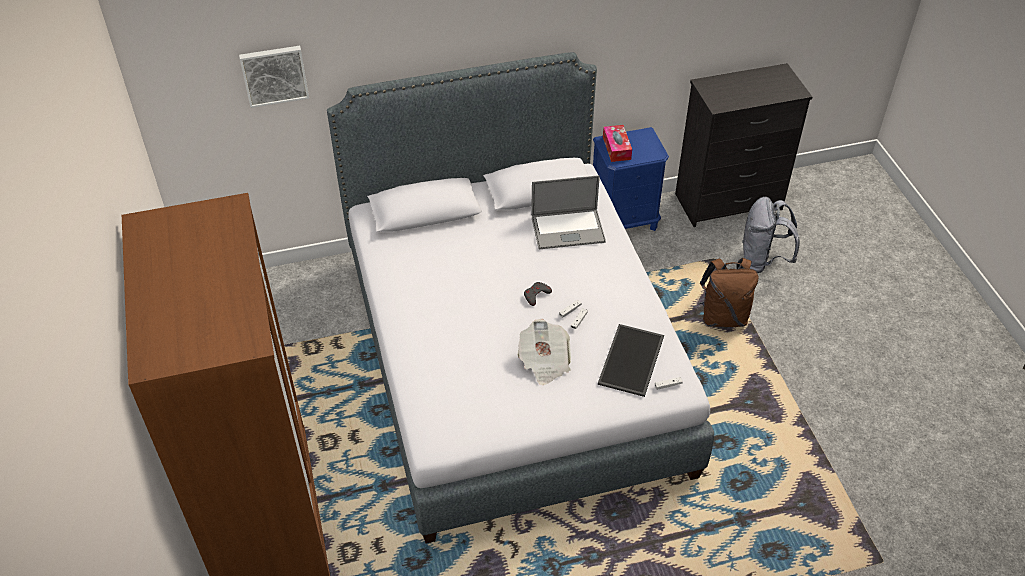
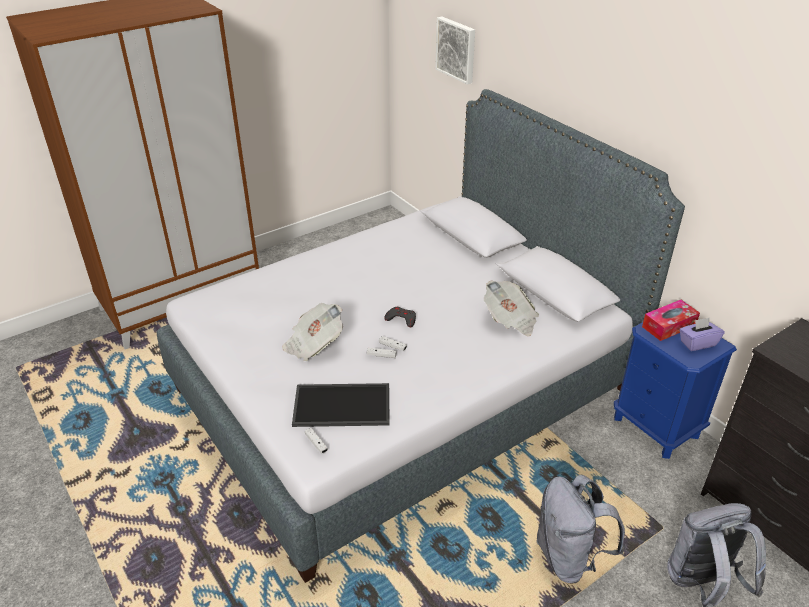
camera: 70 degrees right, 10 degrees down
(568, 229) = (510, 320): laptop -> newspaper
(641, 143) = (697, 343): none -> purple tissue box
(723, 317) = (569, 557): brown backpack -> grey backpack

